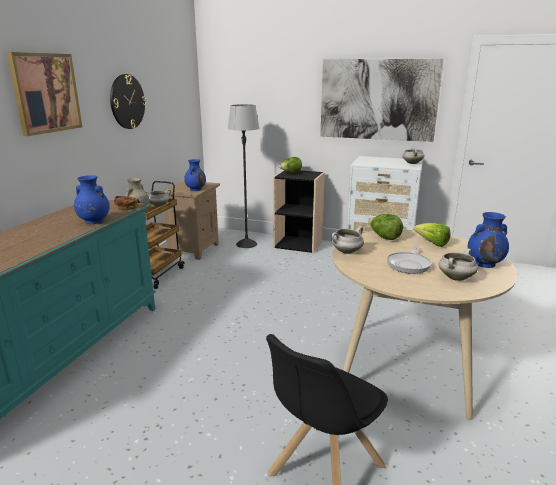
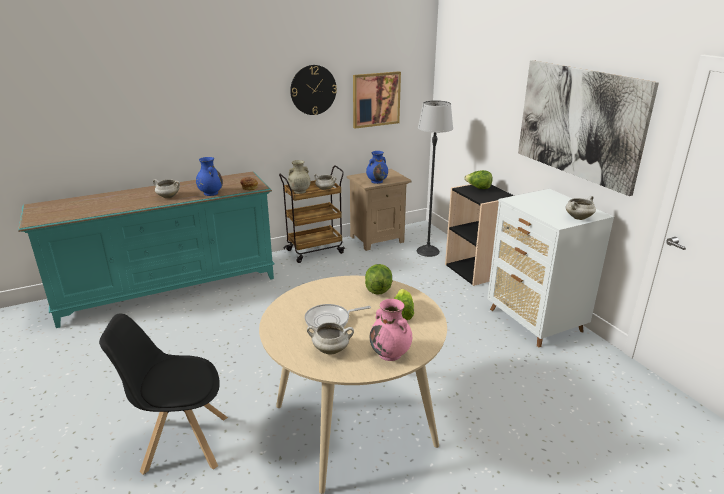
camera: 45 degrees right, 5 degrees up
(46, 93) = (217, 85): picture -> picture (376, 99)
(346, 252) = (316, 287): white cooking pot -> white cooking pot (168, 197)
(485, 263) = (390, 354): blue vase -> pink vase

